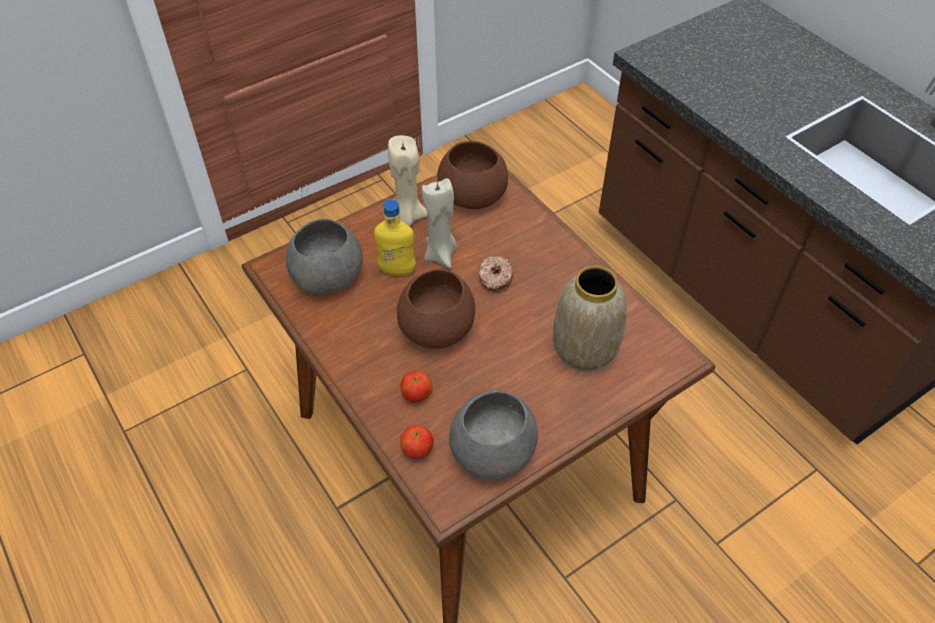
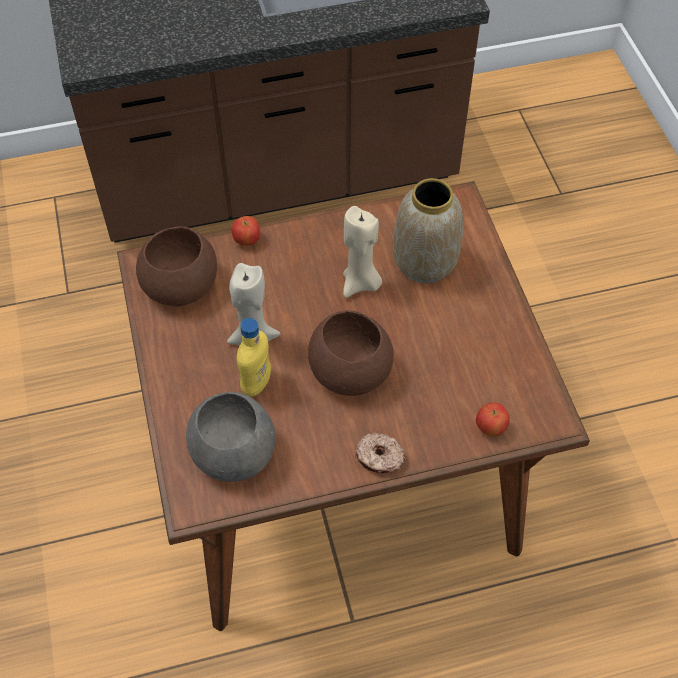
camera: 70 degrees left, 5 degrees up
(407, 216) = (180, 352): beige candle -> beige candle (361, 284)
(417, 395) = (427, 410): apple -> apple (247, 240)
(494, 449) = (509, 367): grey bowl -> none
(495, 278) = (307, 302): donut -> donut (379, 458)

